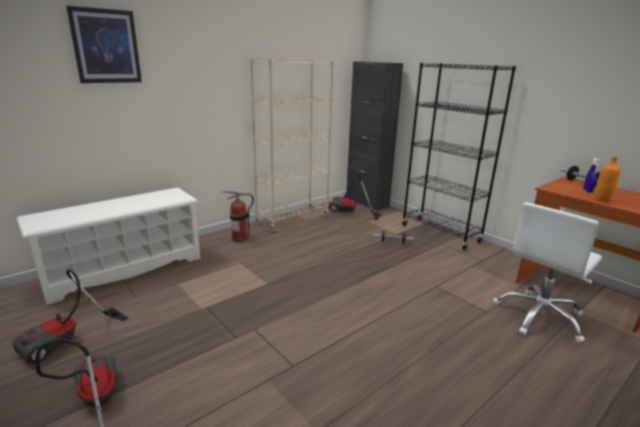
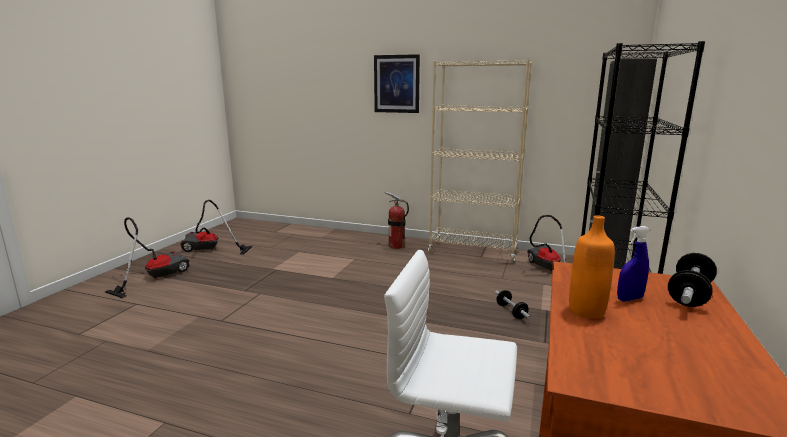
camera: 60 degrees right, 5 degrees down
(106, 46) = (321, 57): picture -> picture (396, 84)
(124, 269) = (301, 233): white shoe rack -> none

